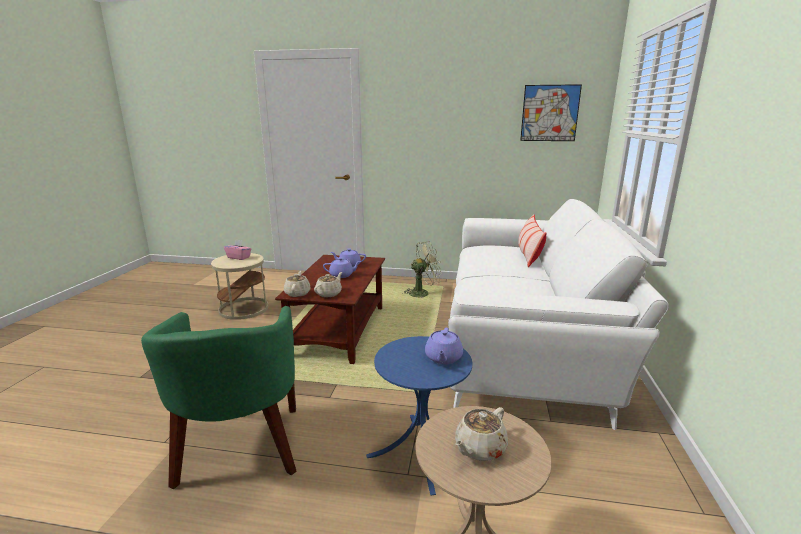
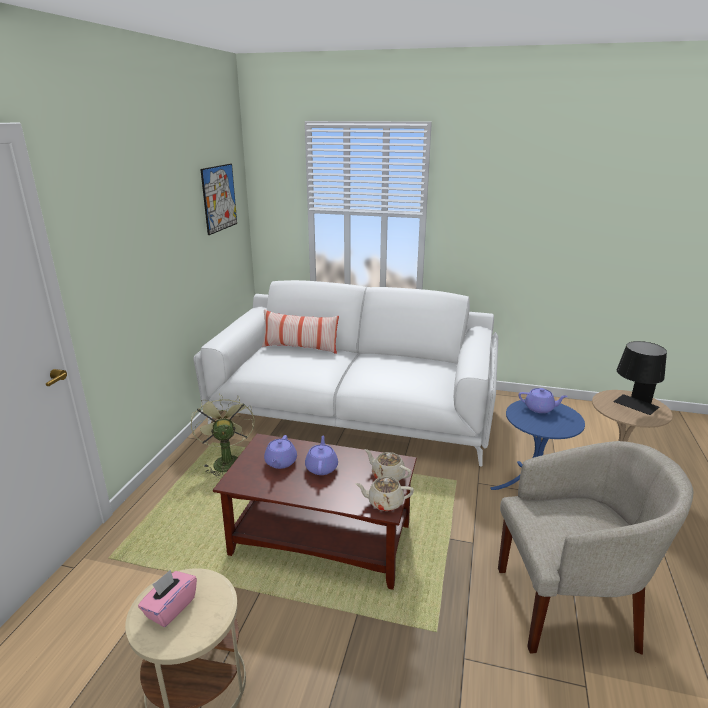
camera: 85 degrees left, 5 degrees up
(241, 448) = (569, 604): green armchair -> beige armchair
(479, 448) = (633, 407): beige teapot -> black table lamp

